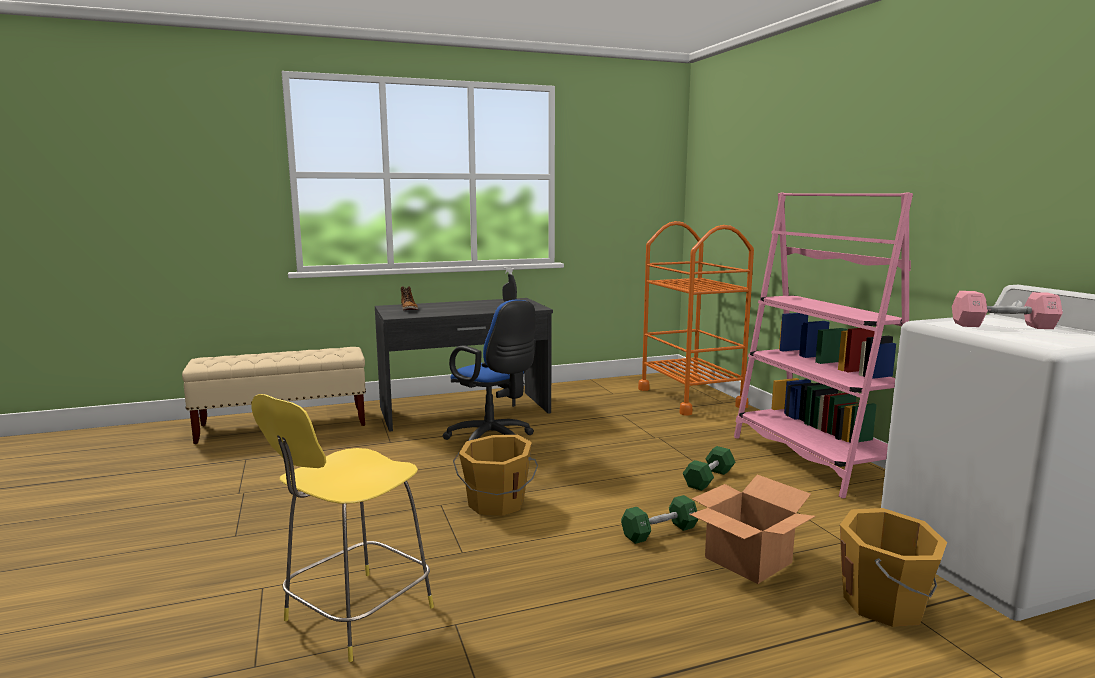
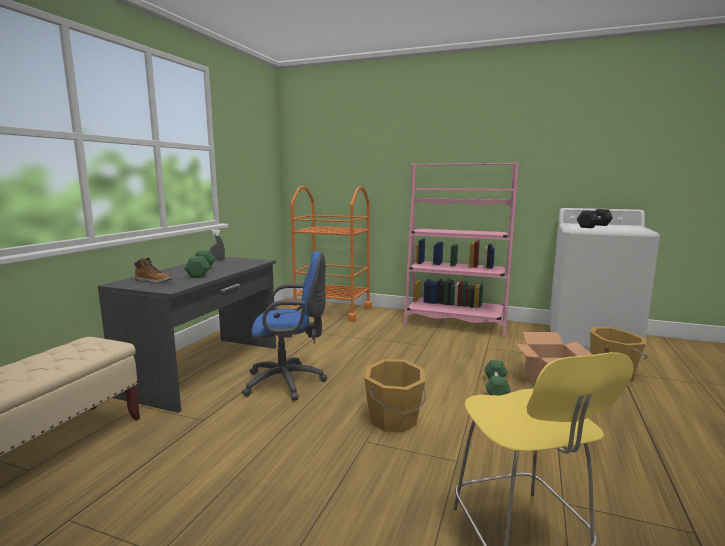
camera: 50 degrees left, 0 degrees up
(709, 479) = (446, 351): green dumbbell -> green dumbbell (201, 272)
(1003, 326) = (594, 226): pink dumbbell -> black dumbbell

